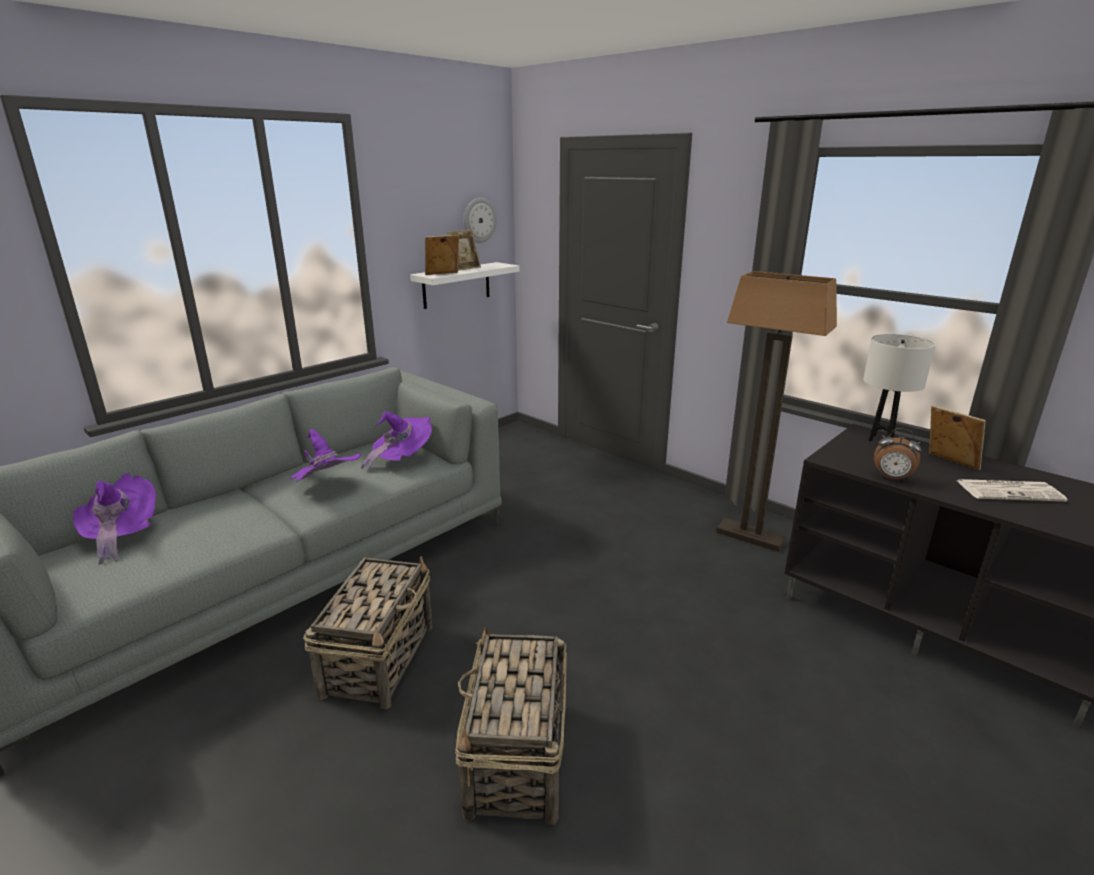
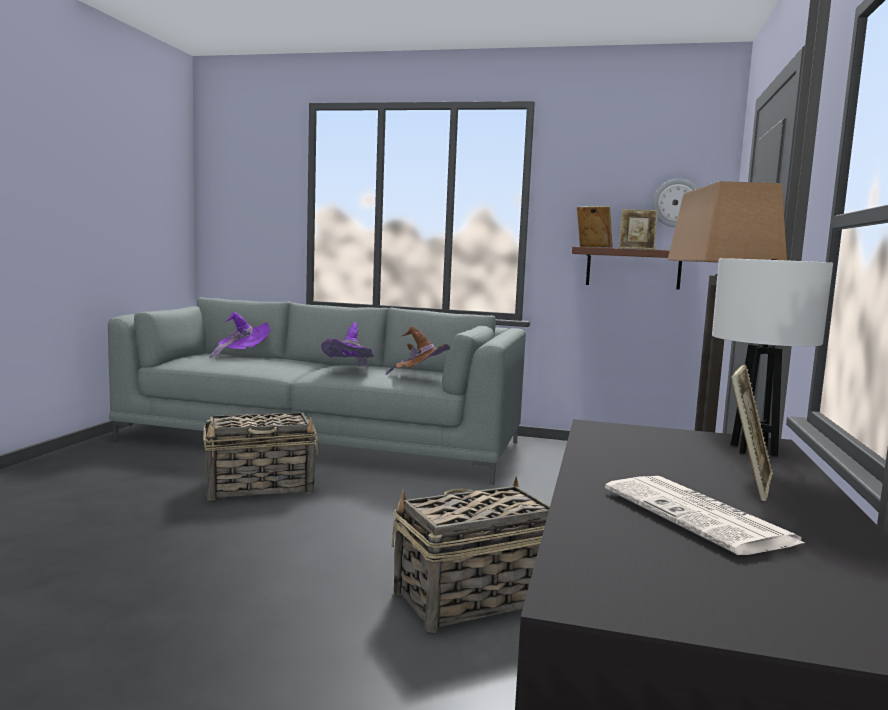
camera: 60 degrees right, 15 degrees down
(401, 459) = (421, 377): purple hat -> brown hat
(456, 285) = (633, 268): white shelf -> brown shelf
(516, 758) = (175, 550): basket -> basket (472, 598)
(891, 479) = (592, 451): alarm clock -> none

